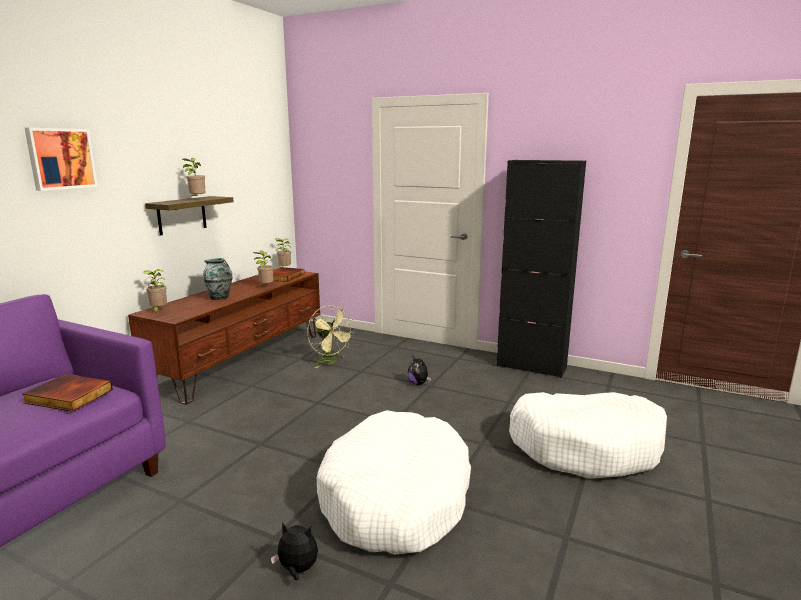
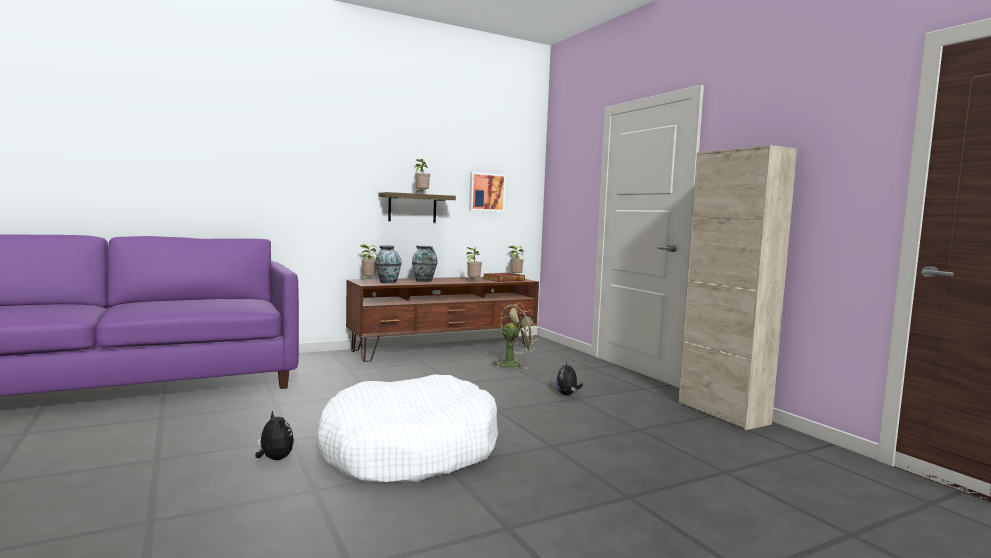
camera: 35 degrees right, 10 degrees down
(60, 158) = (314, 149): picture -> picture (486, 192)
(67, 397) = (235, 303): book -> none
(188, 309) = (388, 282): none -> vase
(331, 362) = (512, 364): green fan -> green fan turned 120 degrees counterclockwise
(531, 366) = (722, 413): black cabinet -> beige cabinet
(586, 447) = (665, 483): white dog bed -> none

